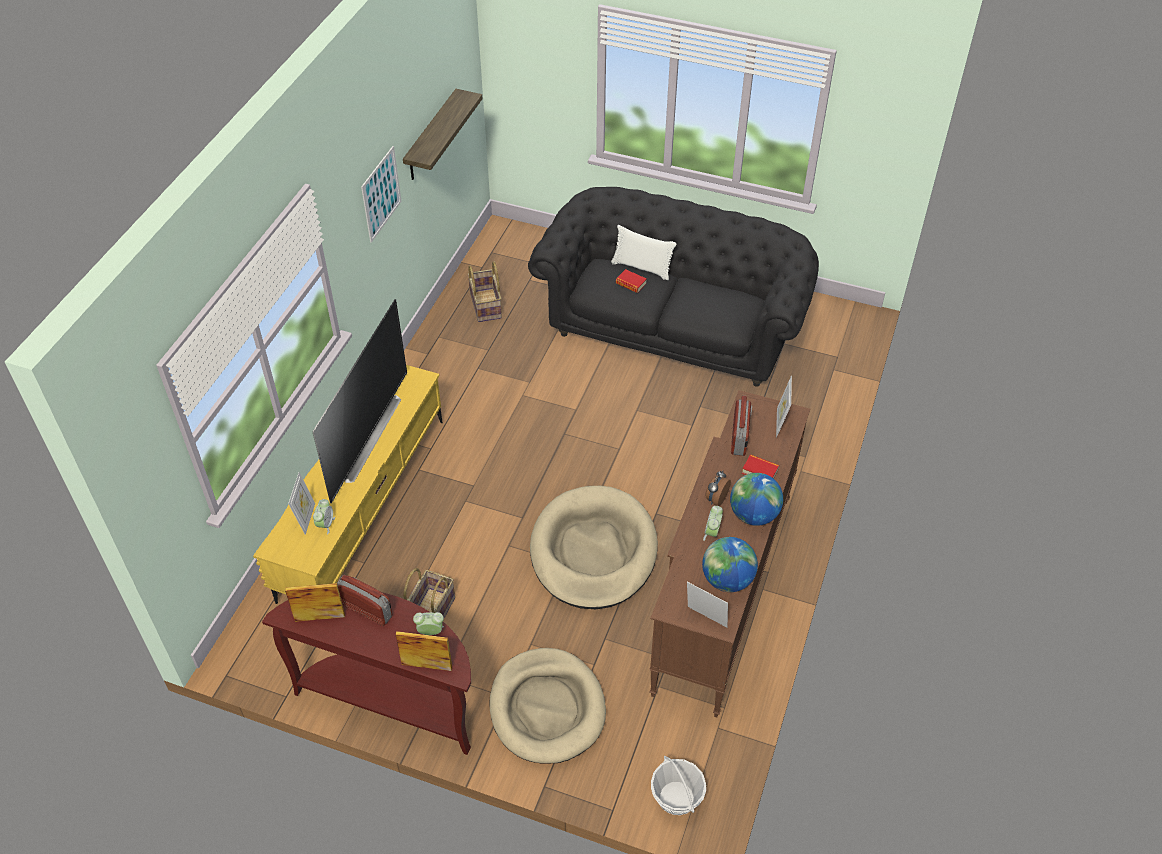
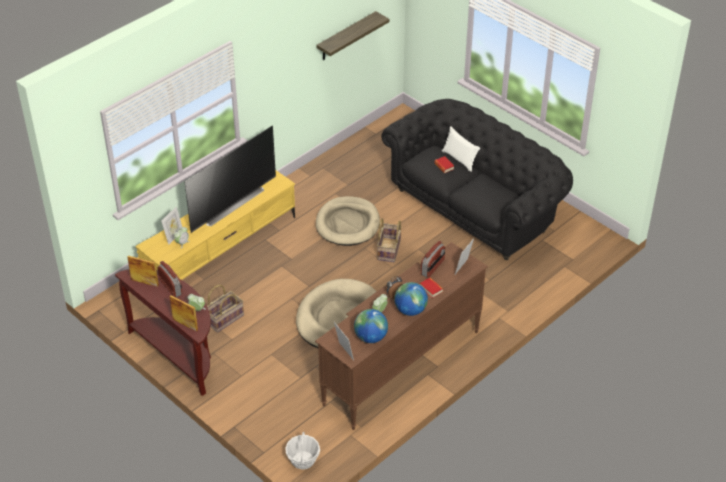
camera: 25 degrees right, 5 degrees down
(381, 194) = (293, 62): picture -> none
(486, 305) = (364, 158): basket -> basket (389, 250)
(547, 708) = (260, 389): beige dog bed -> beige dog bed (348, 224)

